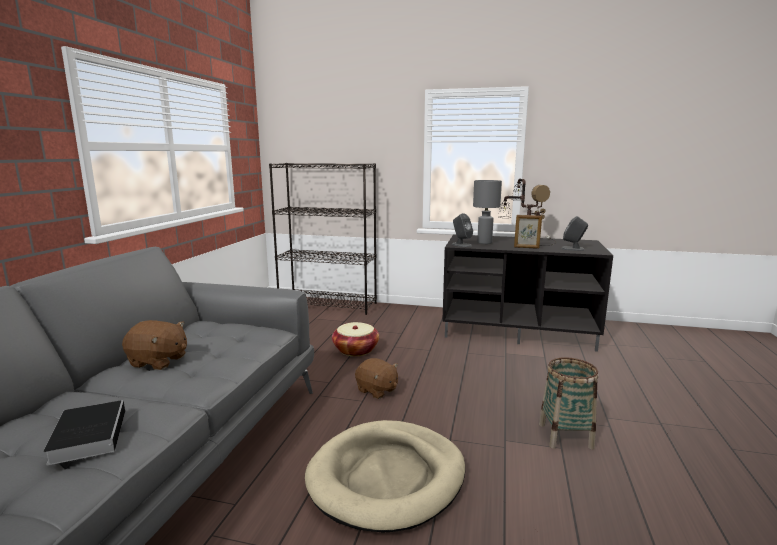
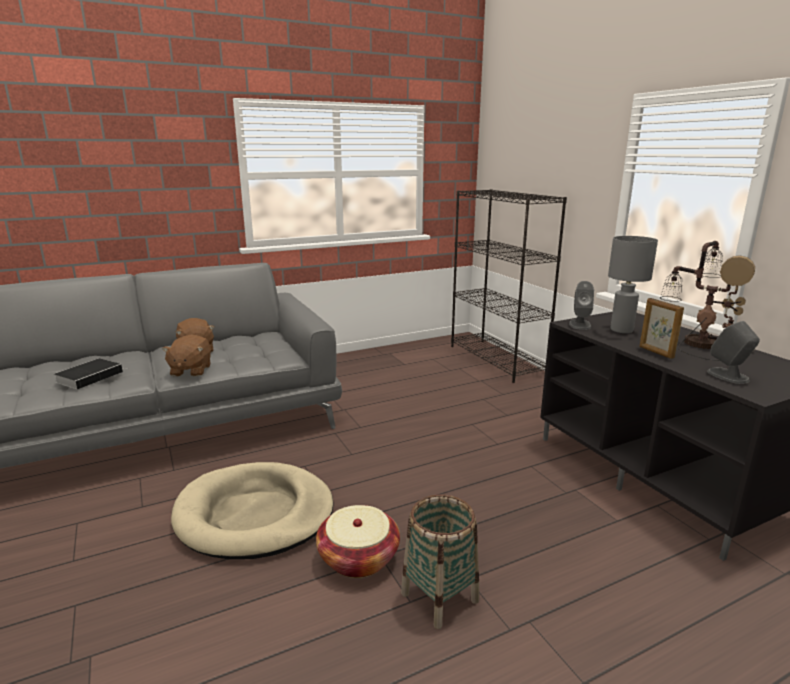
camera: 50 degrees right, 5 degrees up
(355, 350) = (433, 411): basket -> basket (358, 558)
(377, 390) = (377, 452): brown plush toy -> brown plush toy (190, 370)

